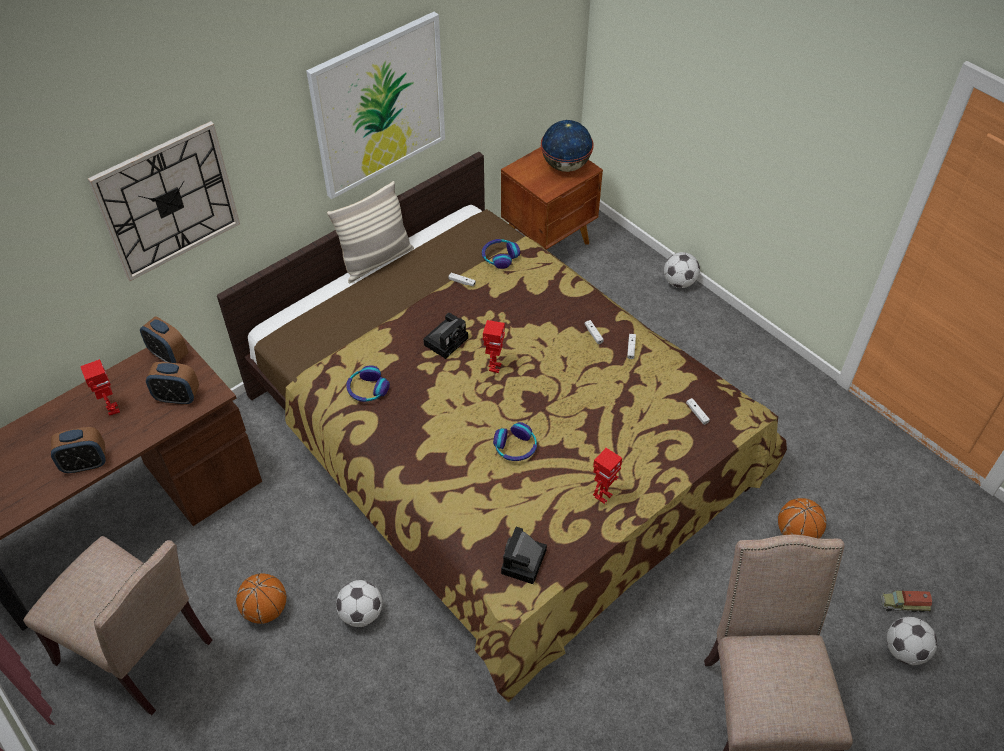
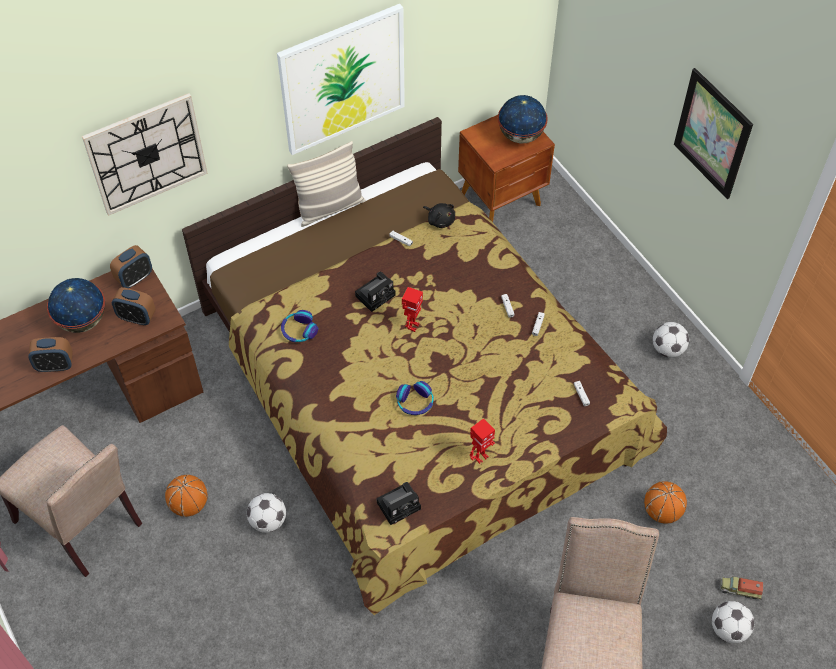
camera: 10 degrees right, 5 degrees up
(112, 409) = (82, 321): toy robot -> globe
(169, 355) = (135, 278): alarm clock -> alarm clock turned 90 degrees counterclockwise
(500, 257) = (440, 220): headphones -> black plush toy
(523, 564) = (400, 504): camera -> camera turned 150 degrees counterclockwise
(679, 282) = (616, 256): football -> football (667, 349)
(792, 111) = (712, 134): none -> picture

